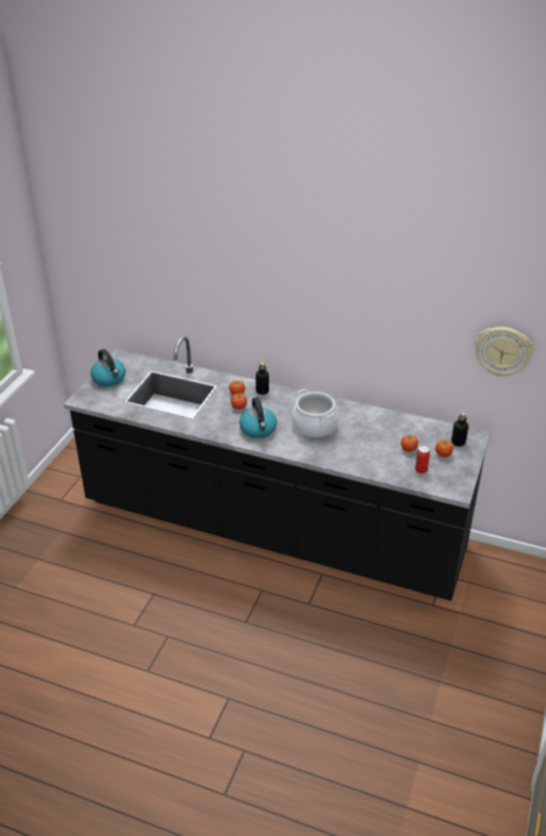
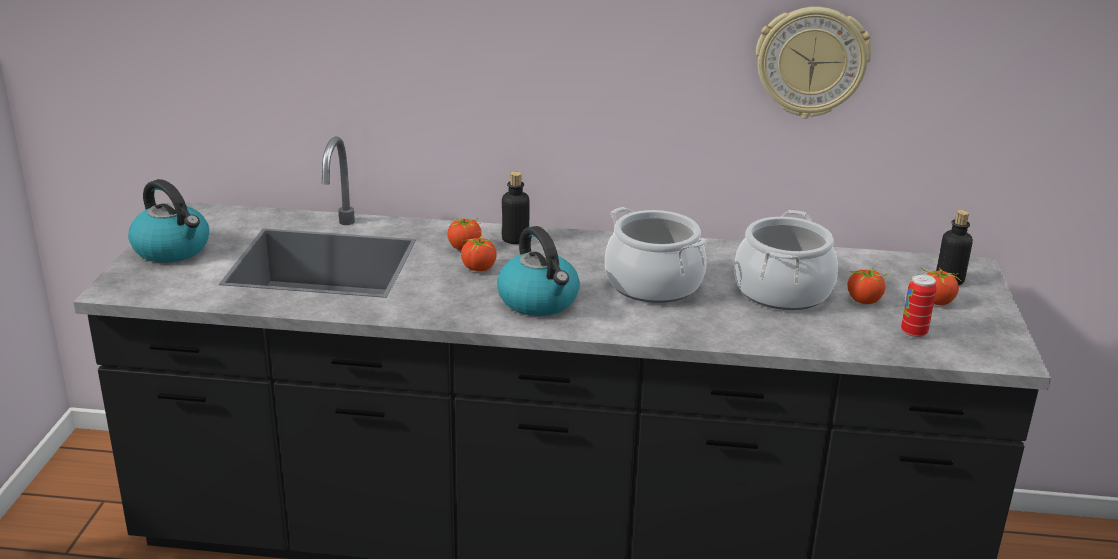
camera: 15 degrees left, 10 degrees down
(372, 438) = (782, 291): none -> cooking pot
(503, 351) = (1022, 76): wall clock -> wall clock (811, 62)

